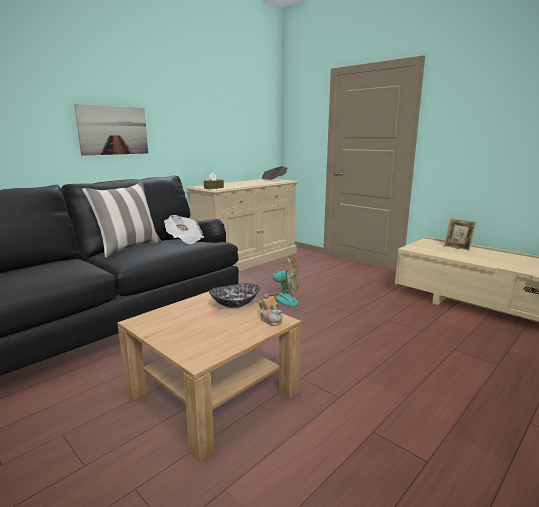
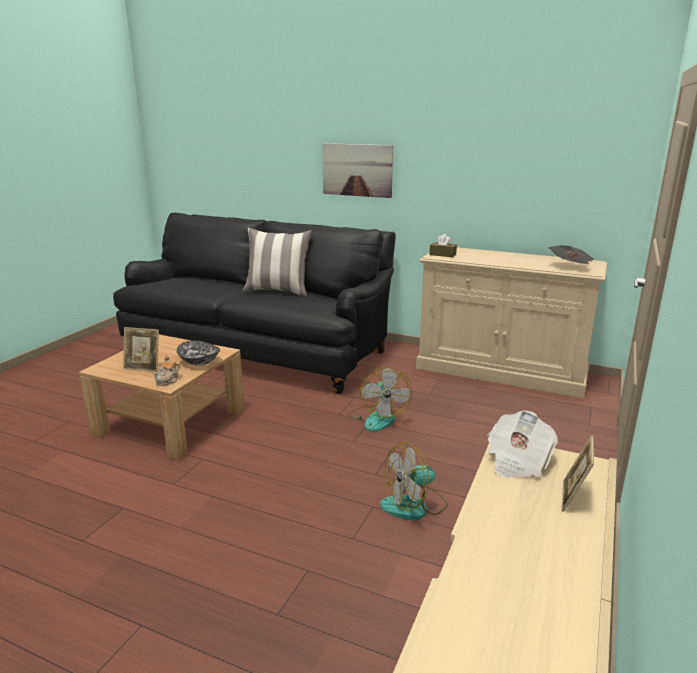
camera: 70 degrees right, 5 degrees up
(184, 239) = (321, 301): newspaper -> newspaper (517, 461)
(222, 331) = (143, 367): none -> picture frame
(390, 309) = (414, 506): none -> fan

